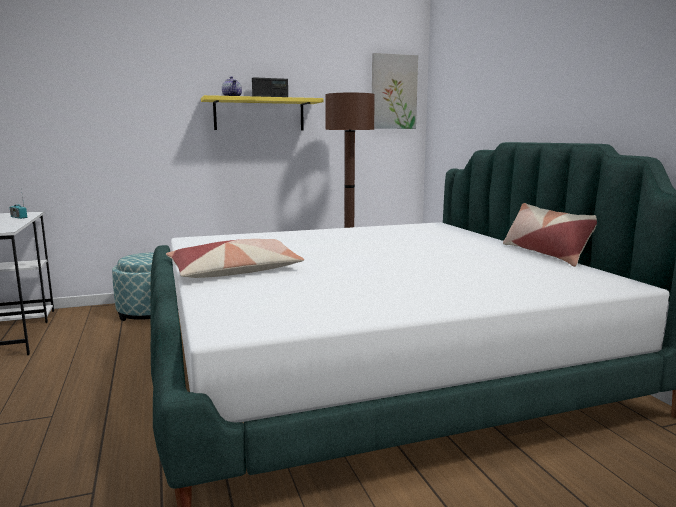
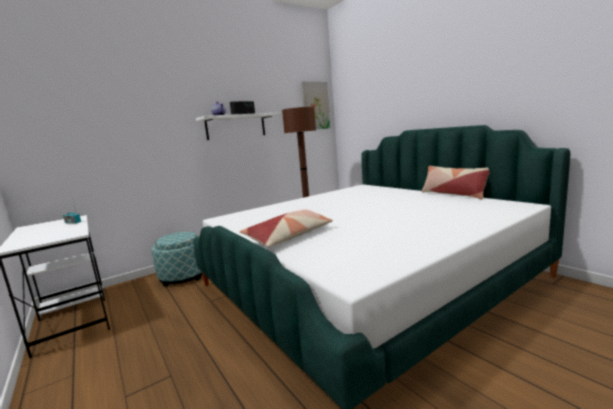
camera: 15 degrees left, 0 degrees up
(259, 114) = (236, 127): yellow shelf -> white shelf

